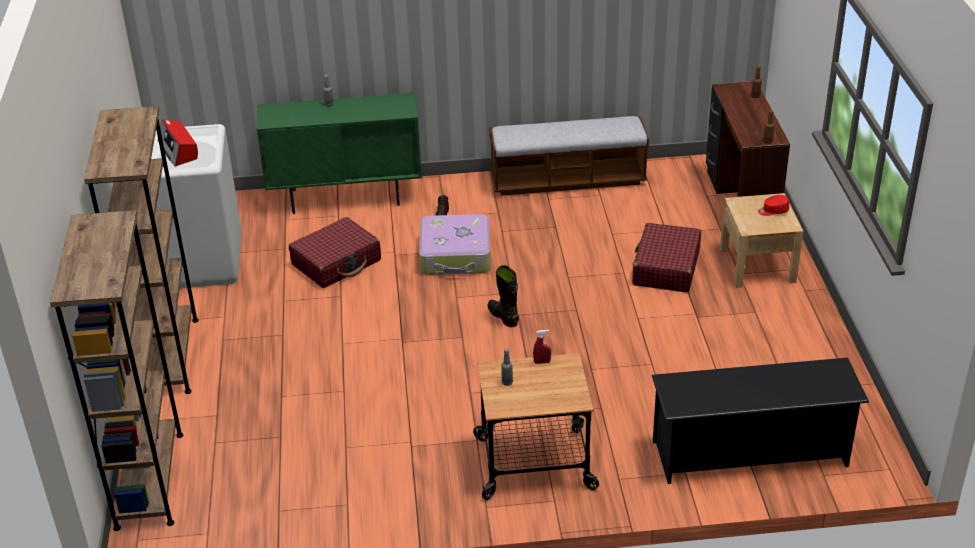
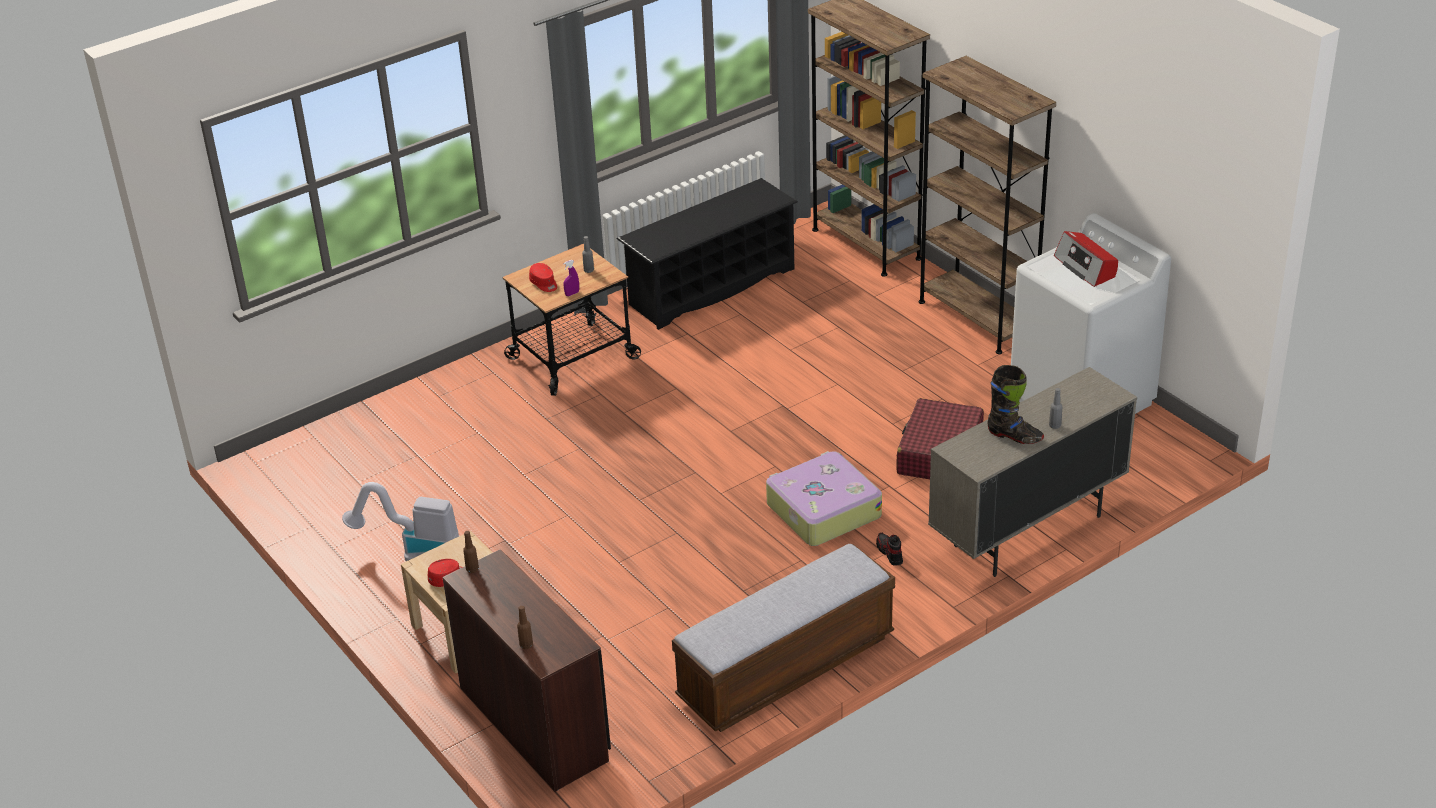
camera: 150 degrees right, 0 degrees up
(178, 150) = (1086, 267): radio -> radio turned 150 degrees counterclockwise
(346, 197) = (1027, 532): green cabinet -> beige cabinet
(503, 316) = (708, 464): black boot -> black boot (1014, 436)
(542, 362) = (572, 294): red spray bottle -> purple spray bottle
(559, 384) = (544, 283): none -> red cap
(666, 268) = (574, 586): red suitcase -> none
(750, 454) = (387, 430): black shoe rack -> black shoe rack (711, 287)
(773, 331) = (414, 555): none -> vacuum cleaner

